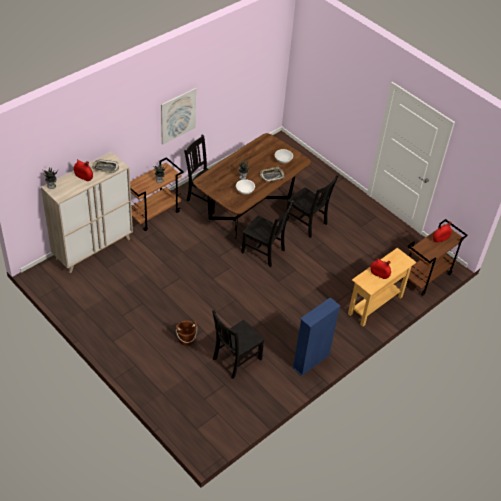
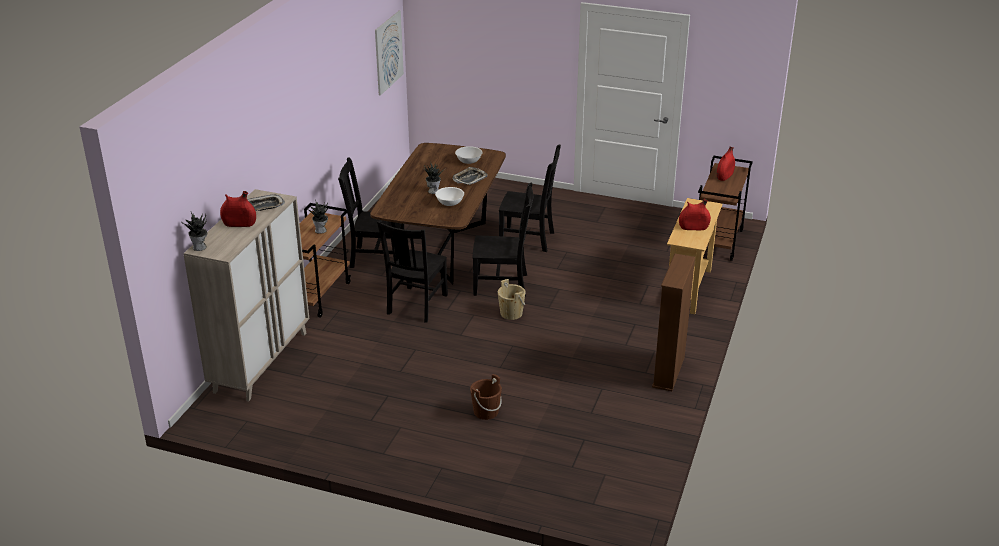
camera: 25 degrees left, 15 degrees down
(178, 116) = (313, 132): picture -> picture (388, 52)
(235, 359) = (573, 407): black chair -> black chair (416, 305)
(253, 276) = (511, 313): none -> beige bucket
(311, 361) = (668, 372): blue bookcase -> brown bookcase

